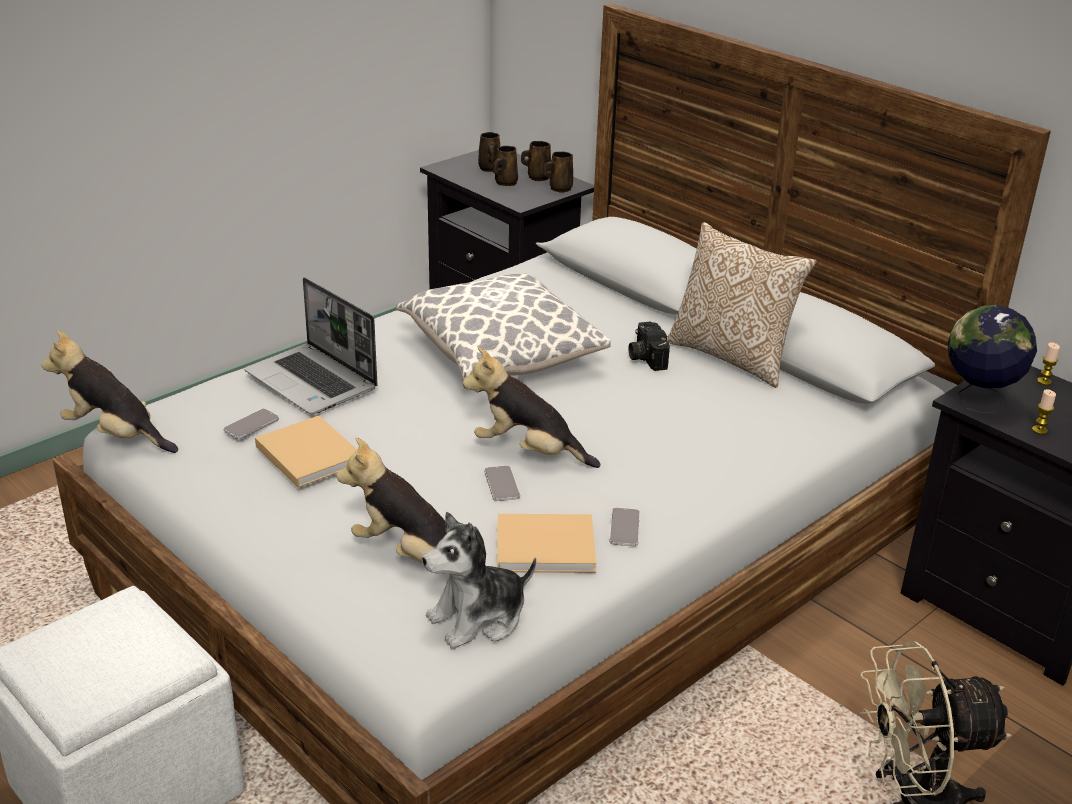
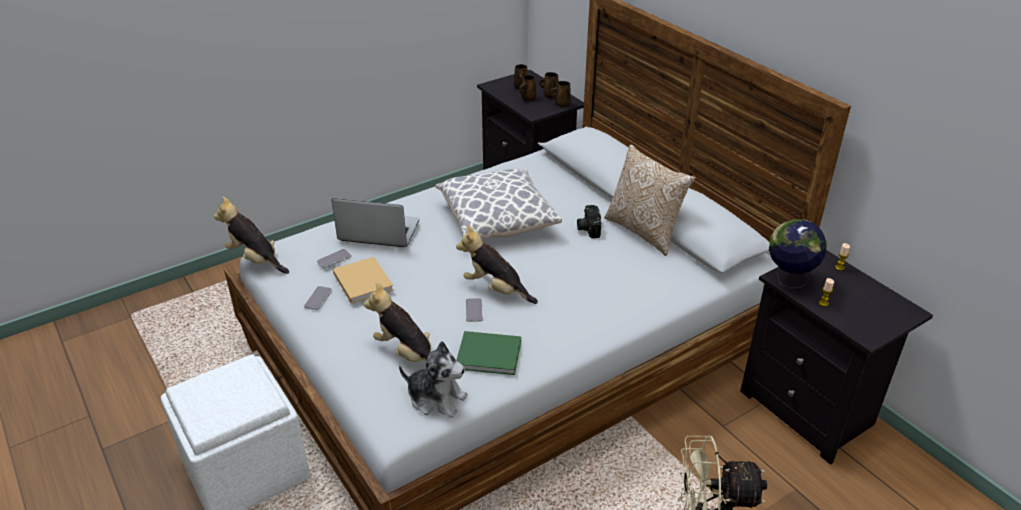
camera: 10 degrees right, 5 degrees up
(313, 381) = (377, 232): laptop -> laptop turned 135 degrees clockwise
(478, 618) = (436, 398): plush toy -> plush toy turned 135 degrees counterclockwise
(549, 547) = (491, 355): beige book -> green book
(624, 528) = (541, 346): phone -> phone (318, 298)

